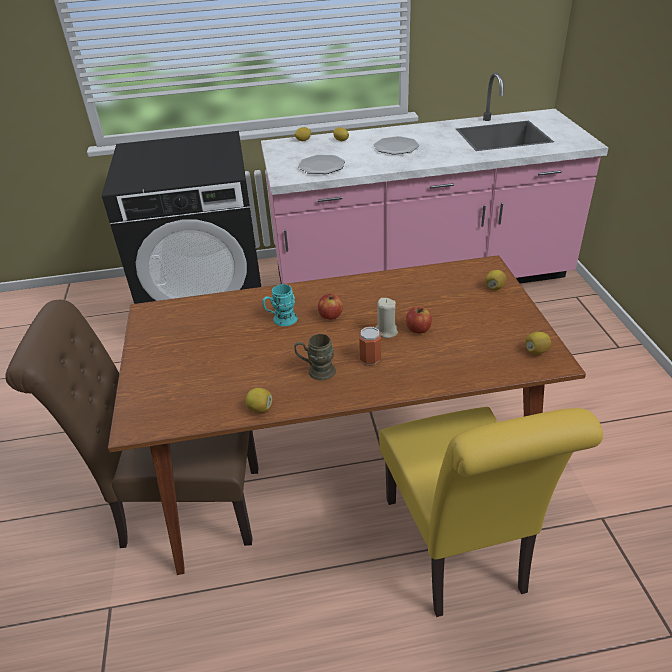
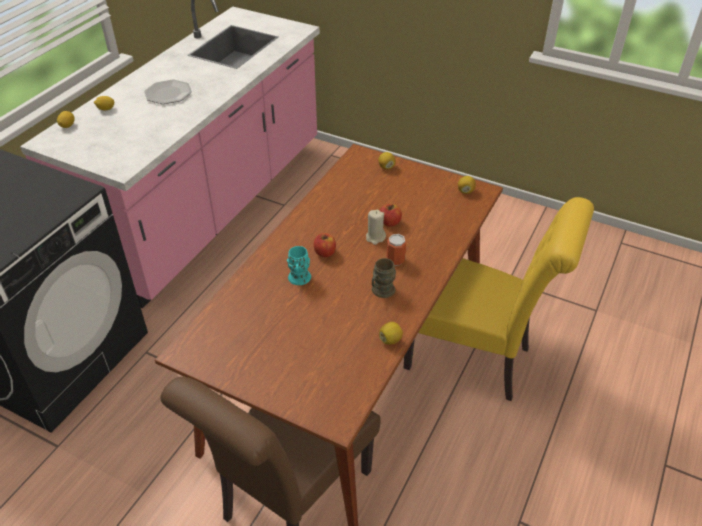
camera: 55 degrees left, 5 degrees up
(321, 166) = (135, 141): plate -> none

